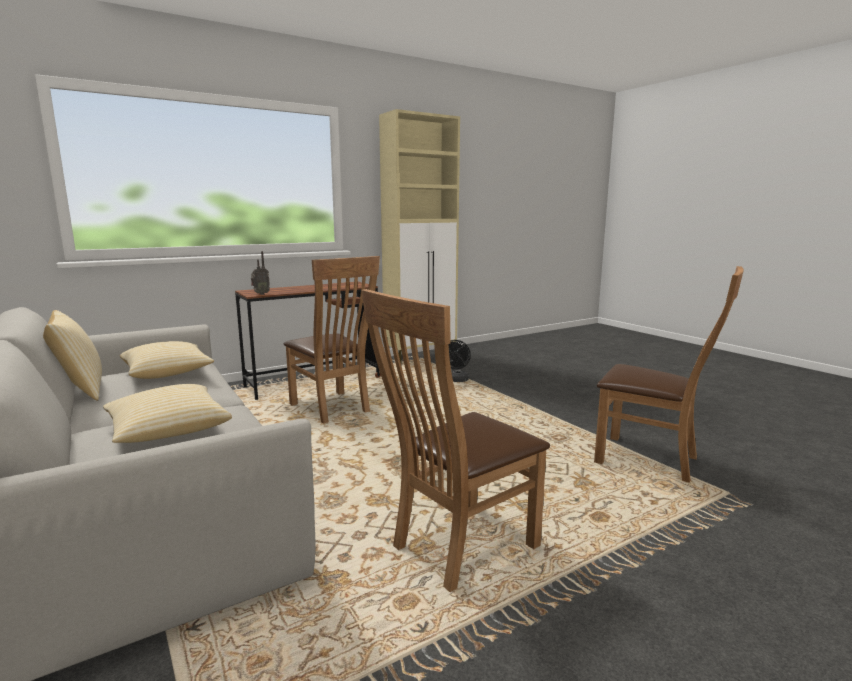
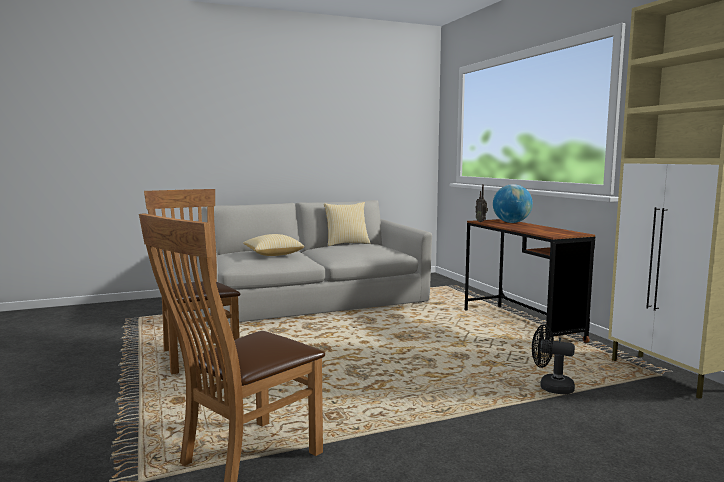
camera: 100 degrees right, 5 degrees down
(168, 373) = (373, 250): pillow -> none
(273, 289) = (511, 222): none -> globe
(333, 409) = (440, 331): brown chair -> none

